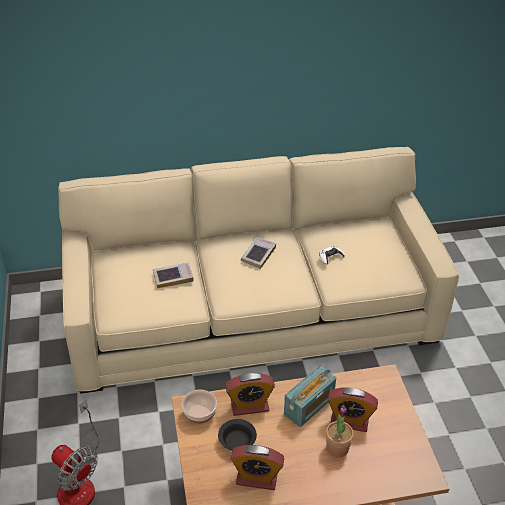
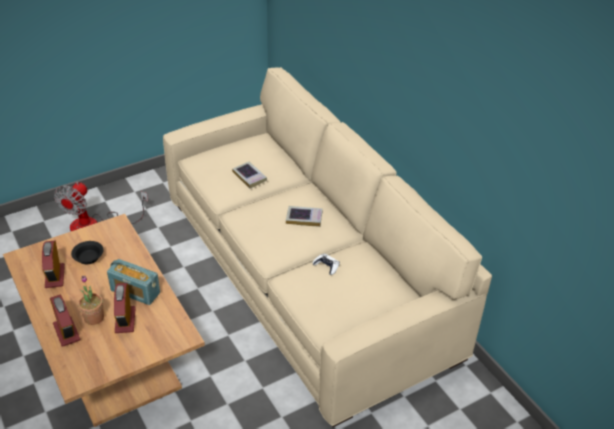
camera: 70 degrees right, 0 degrees up
(199, 414) = (110, 231): bowl -> none
(249, 406) = (126, 257): alarm clock -> alarm clock (66, 332)

